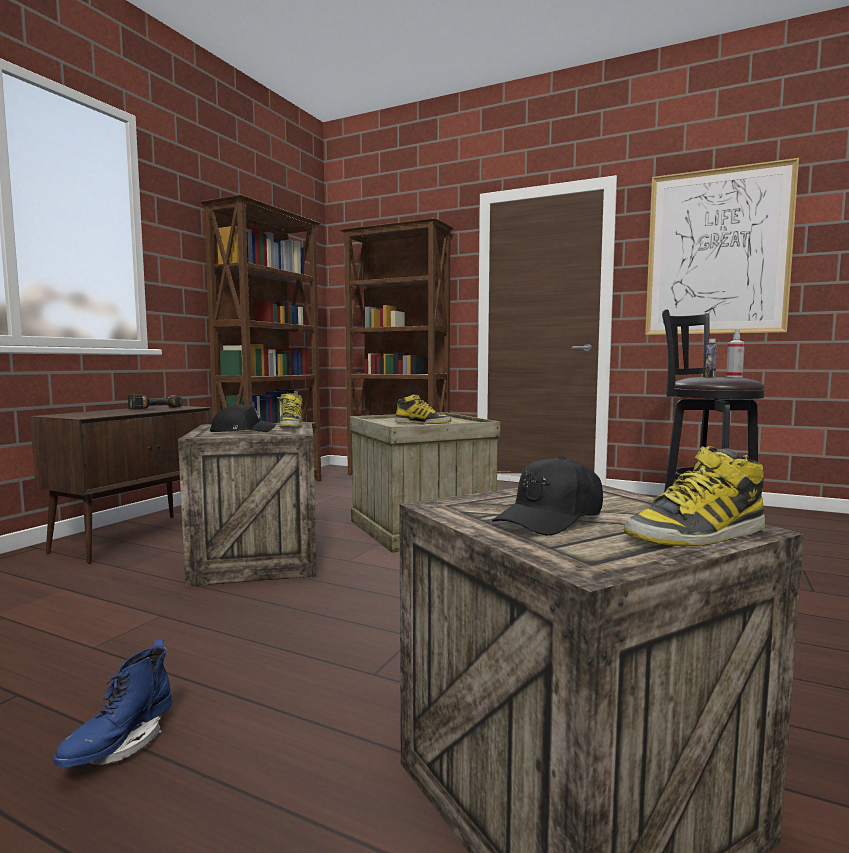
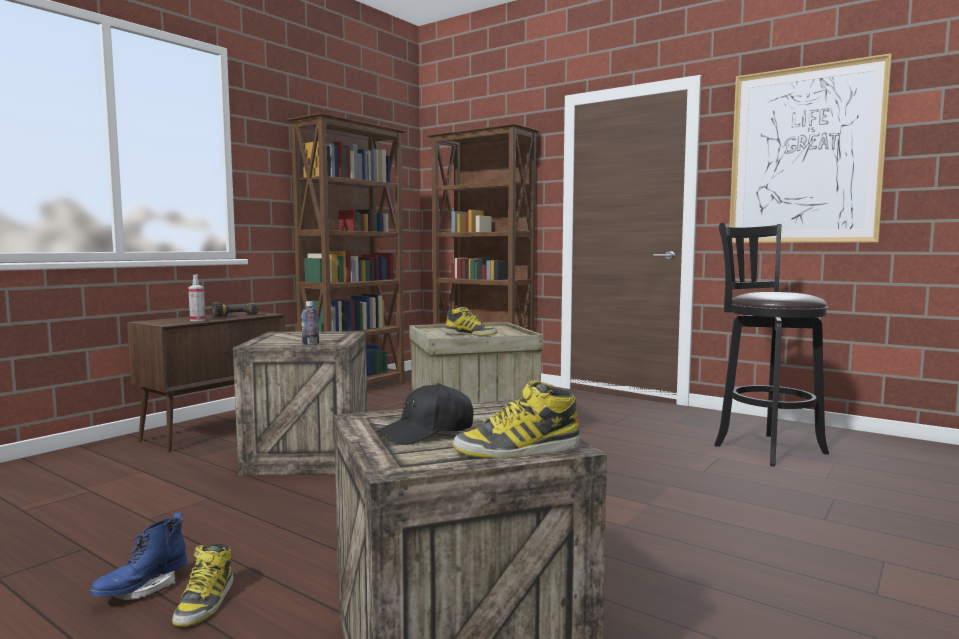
camera: 10 degrees right, 0 degrees up
(242, 431) = (293, 340): black cap -> none
(291, 426) = (342, 335): boot -> boot (205, 602)
(710, 377) = (767, 293): bottle -> bottle (310, 344)
(734, 377) = (795, 293): spray bottle -> spray bottle (197, 320)

